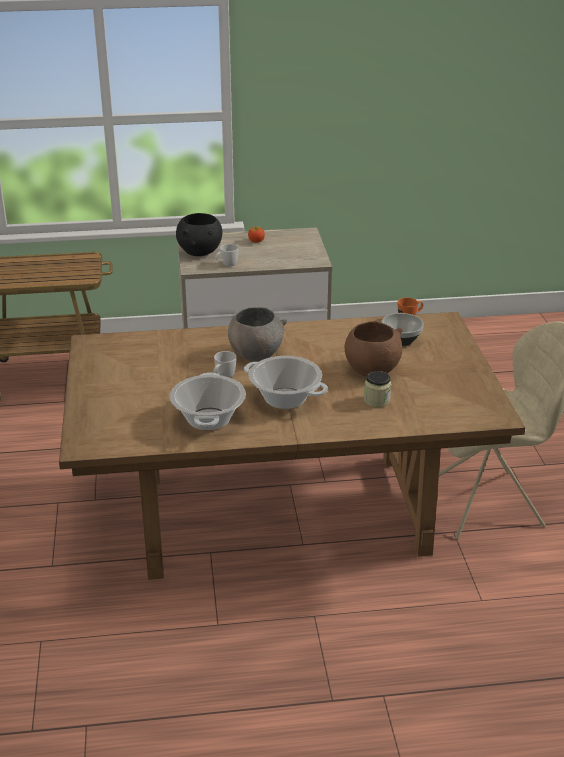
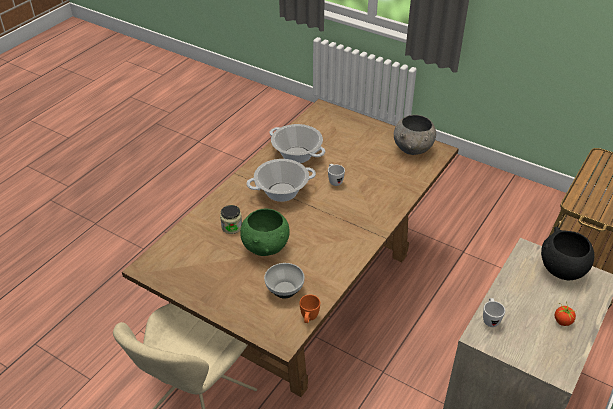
camera: 130 degrees right, 10 degrees up
(226, 265) = (518, 272): white mug -> white mug (490, 319)
(256, 354) = (347, 208): grey bowl -> grey bowl (413, 149)
(371, 370) = (266, 248): brown bowl -> green bowl

